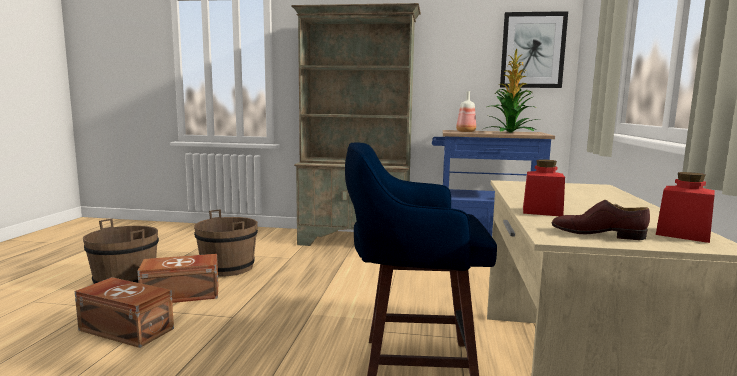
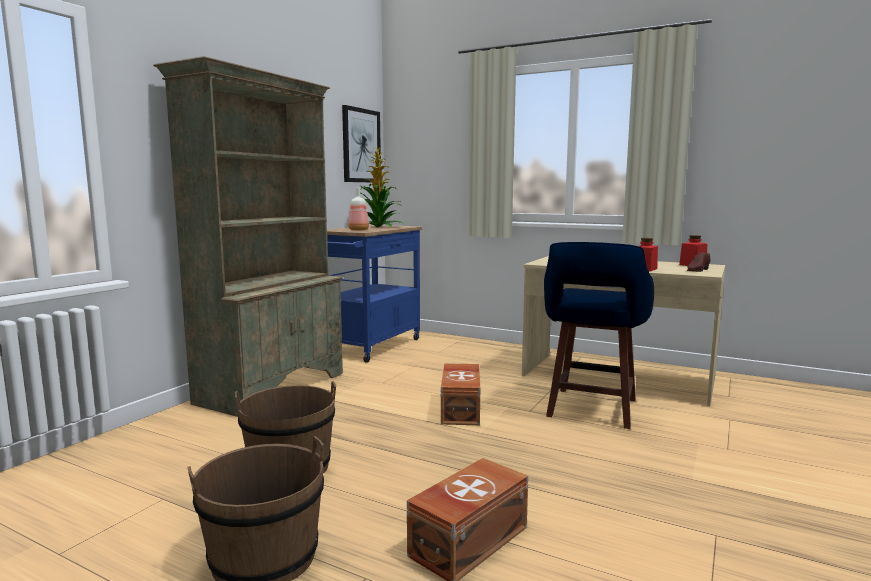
camera: 70 degrees left, 0 degrees up
(182, 295) = (373, 502): brown storage box -> brown storage box (462, 409)

